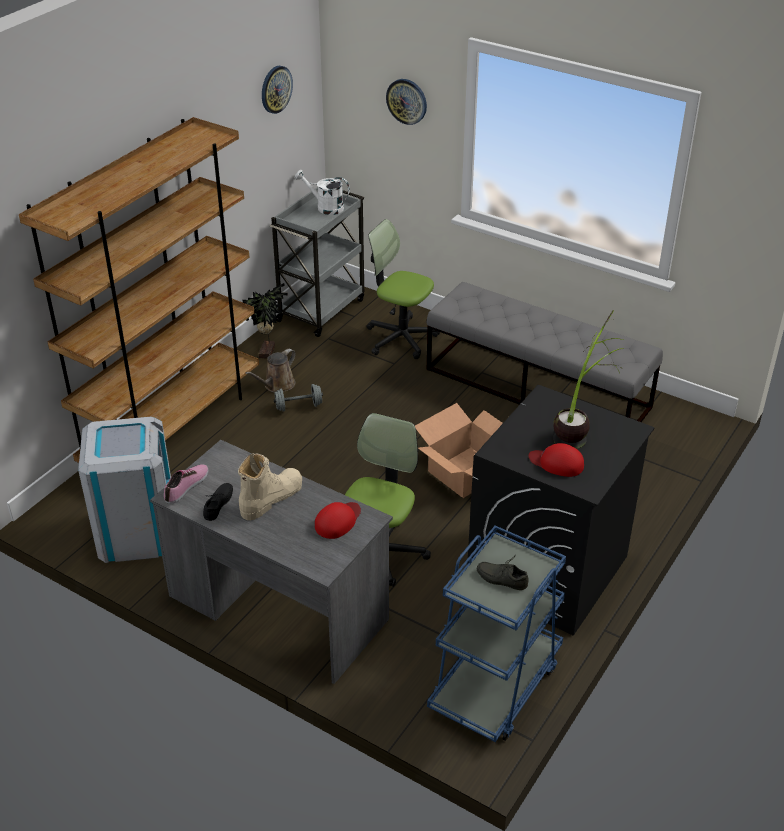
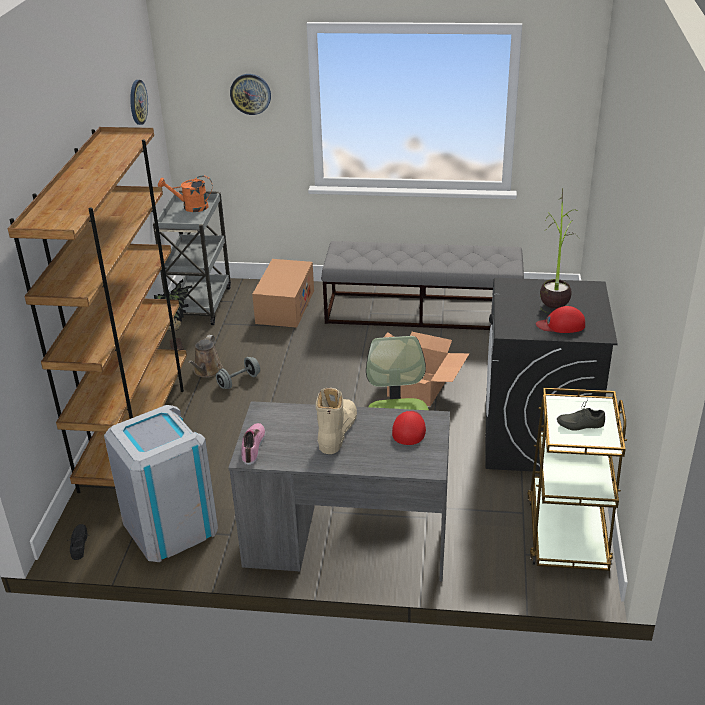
camera: 25 degrees left, 5 degrees down
(220, 505) = (297, 450): black shoe -> black shoe (81, 544)
(325, 207) = (190, 207): white watering can -> orange watering can
(401, 338) = (285, 306): office chair -> cardboard box
(495, 685) = (567, 532): blue cart -> brown cart

